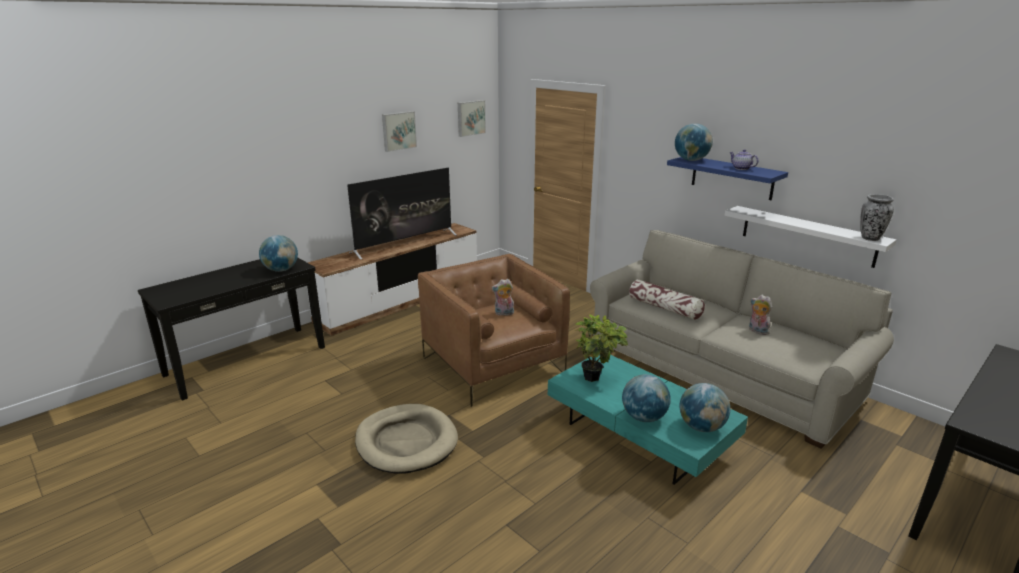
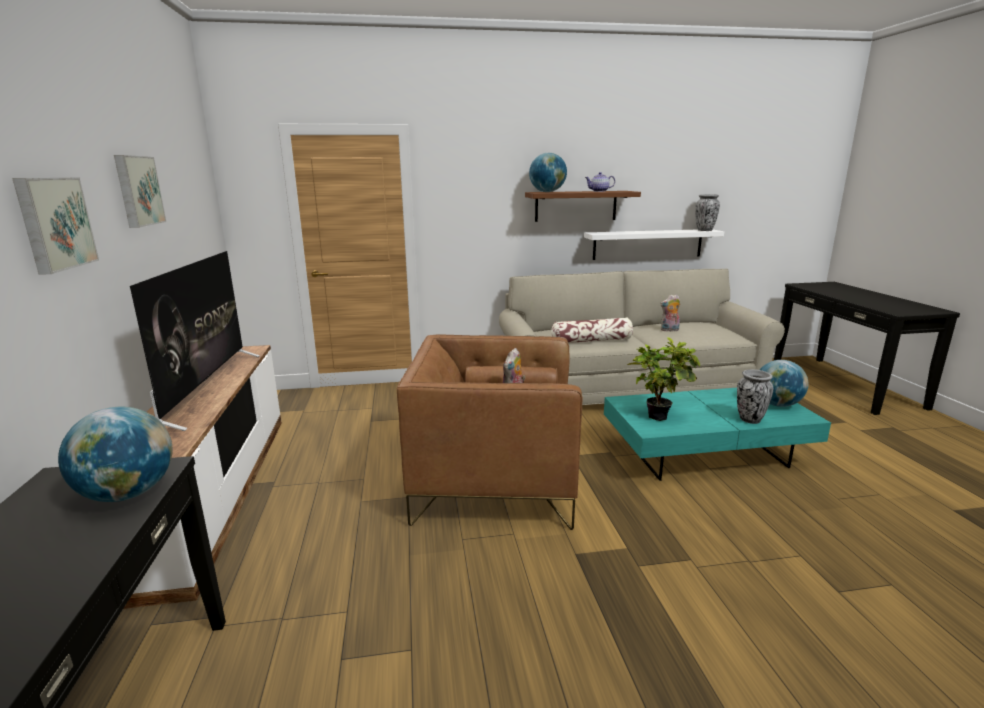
camera: 55 degrees left, 5 degrees down
(406, 442) = (615, 617): beige dog bed -> none
(470, 118) = (198, 181): picture -> picture (54, 223)
(644, 417) = (749, 419): globe -> vase
(732, 177) = (576, 206): blue shelf -> brown shelf

